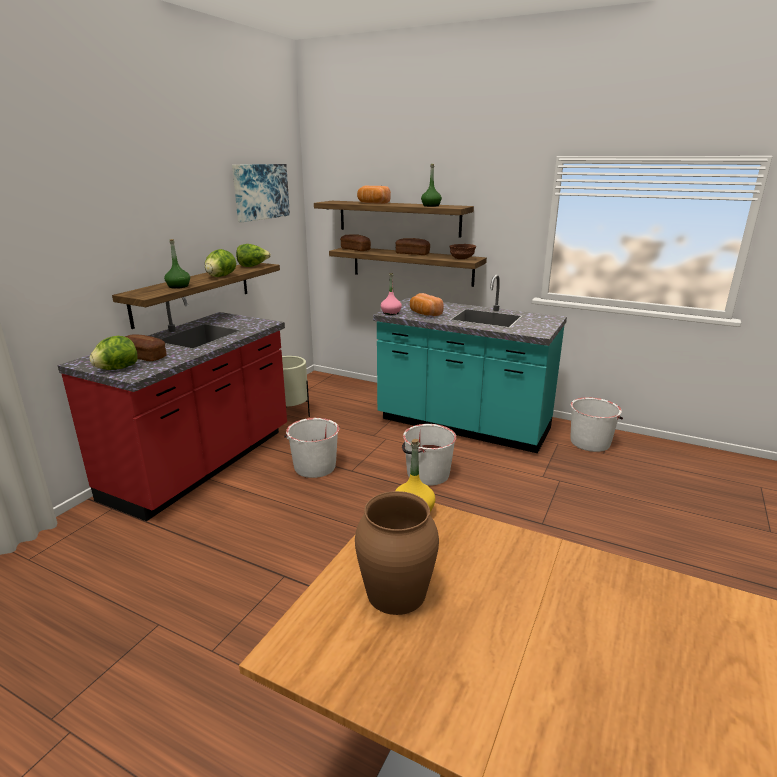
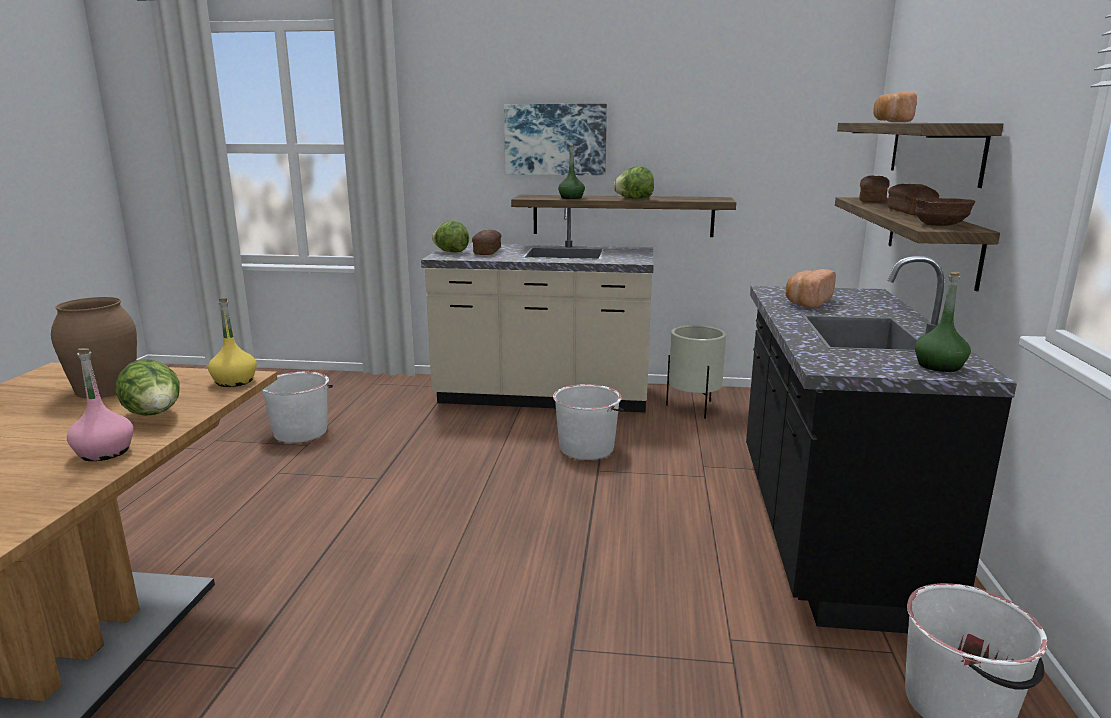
camera: 70 degrees right, 5 degrees down
(203, 465) = (543, 397): red counter -> beige counter
(253, 266) = (704, 199): lettuce -> lettuce (155, 416)
(260, 191) = (772, 105): picture -> picture (555, 139)
(391, 313) = (776, 290): pink bottle -> pink bottle (104, 452)
(427, 474) = (635, 523): white bucket -> white bucket (300, 432)
(431, 206) = (925, 122): green bottle -> green bottle (939, 366)
(463, 426) = (826, 531): turquoise counter -> black counter

